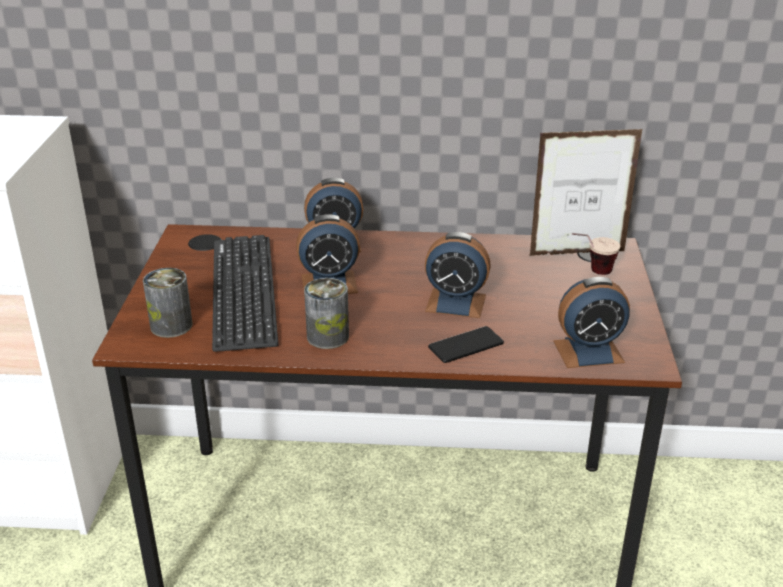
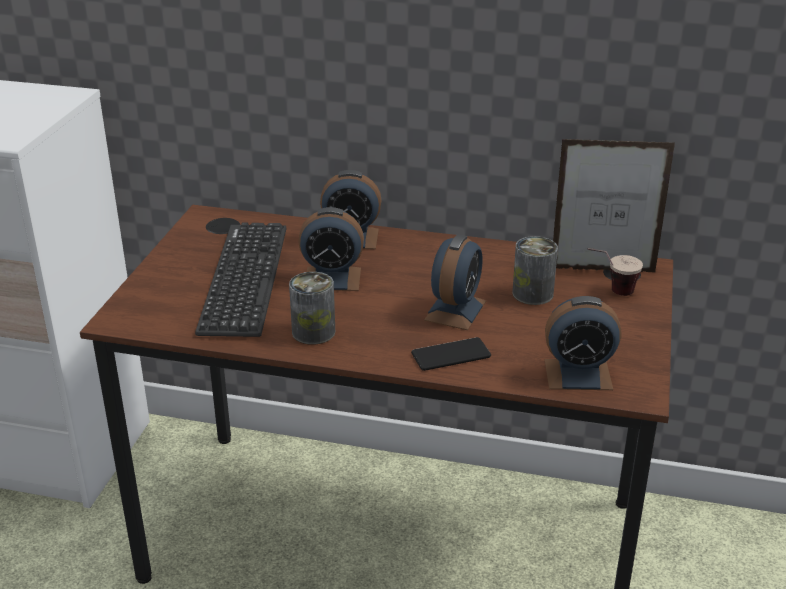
camera: 10 degrees right, 0 degrees up
(171, 325) = (164, 306): can -> can (532, 294)
(455, 303) = (455, 310): alarm clock -> alarm clock turned 90 degrees counterclockwise

